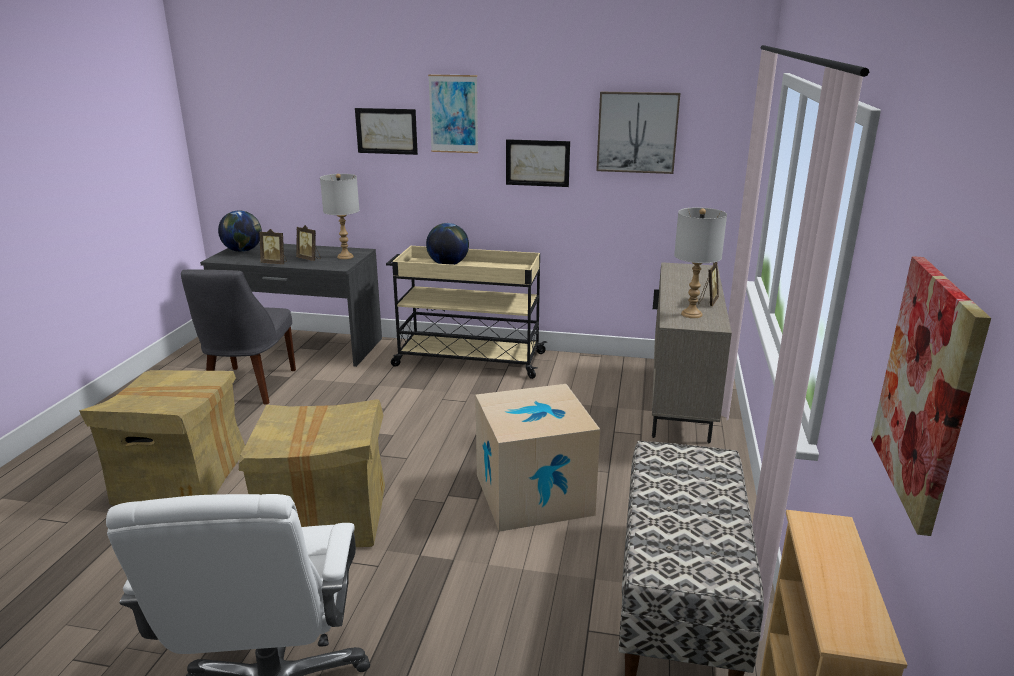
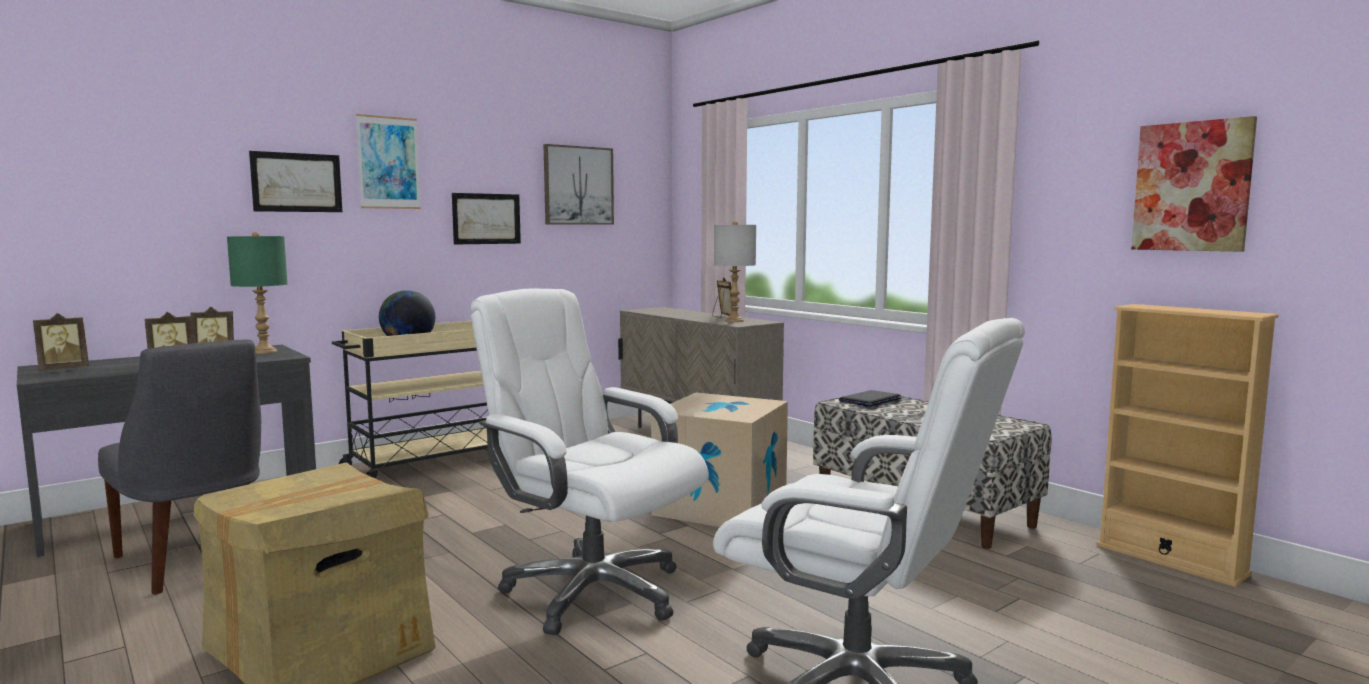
camera: 50 degrees left, 15 degrees down
(243, 250) = (63, 369): globe -> picture frame
(324, 518) = (592, 591): cardboard box -> white office chair
(345, 257) = (263, 352): grey table lamp -> green table lamp
(691, 462) = (870, 400): none -> laptop

